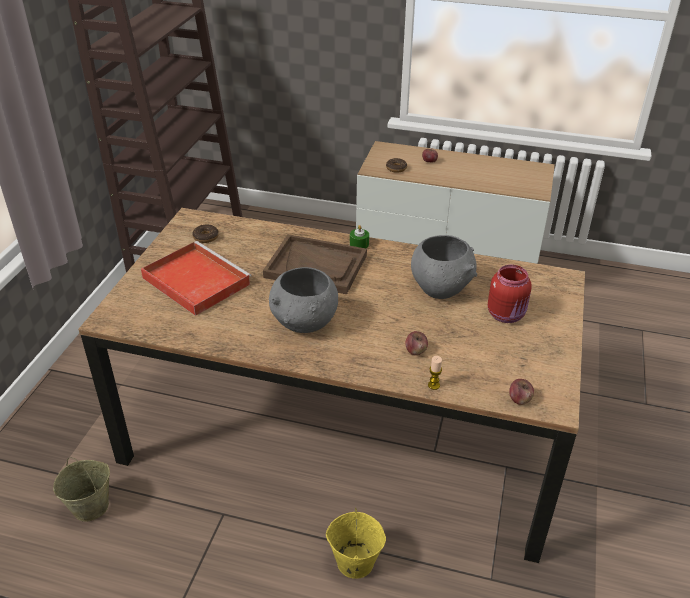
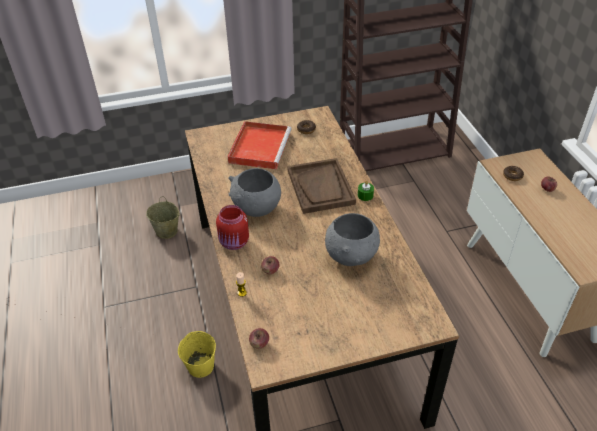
camera: 60 degrees right, 5 degrees up
(507, 315) = (351, 304): red jar -> red jar (234, 243)

